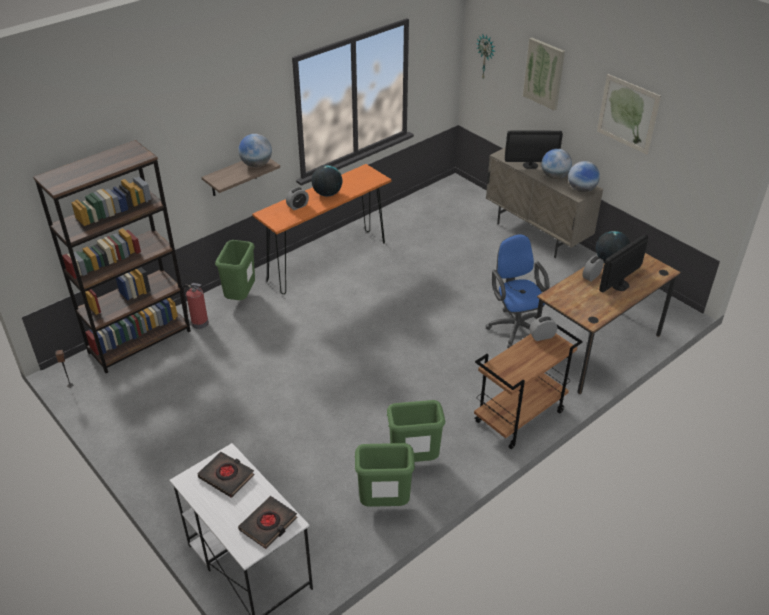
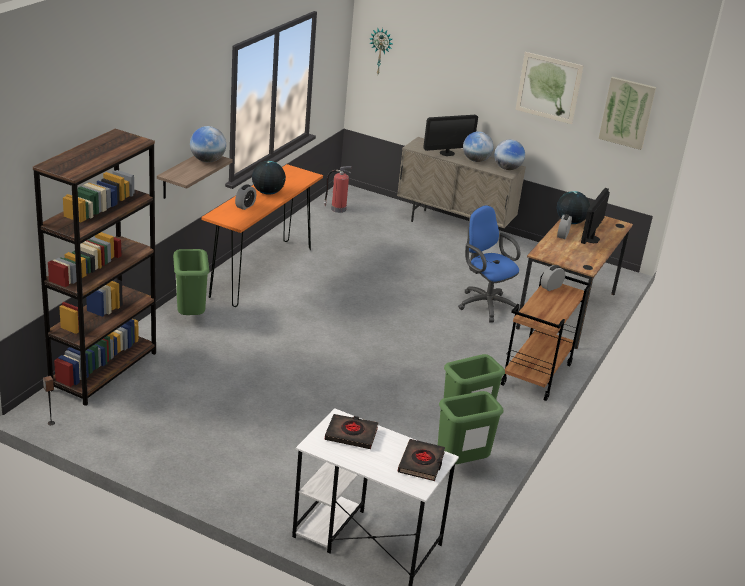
camera: 25 degrees left, 10 degrees down
(199, 323) = (160, 344): fire extinguisher -> fire extinguisher (337, 209)
(544, 73) = (452, 60): picture -> picture (627, 112)

